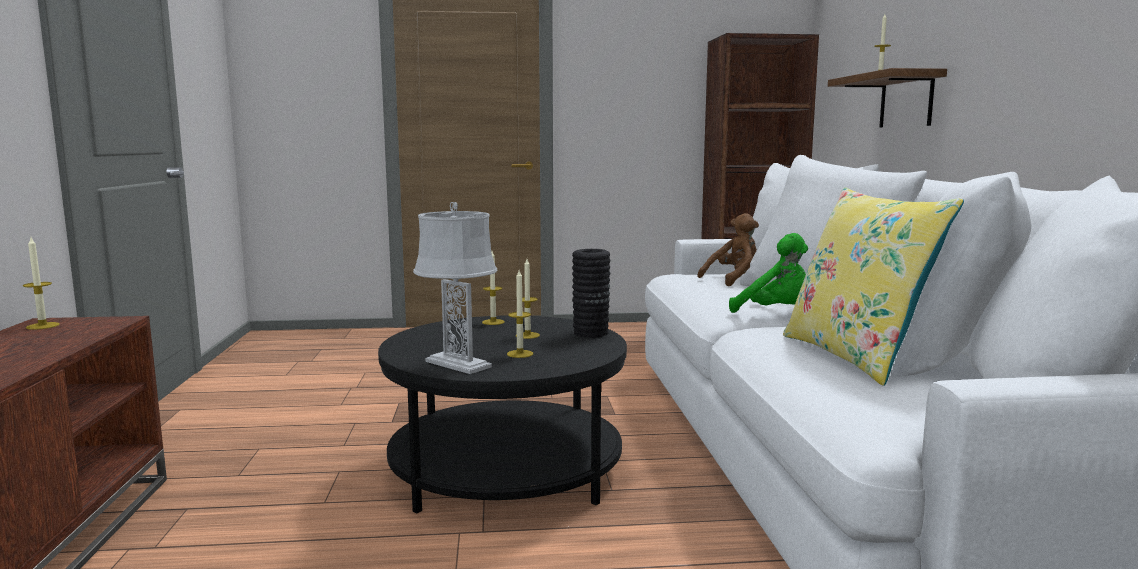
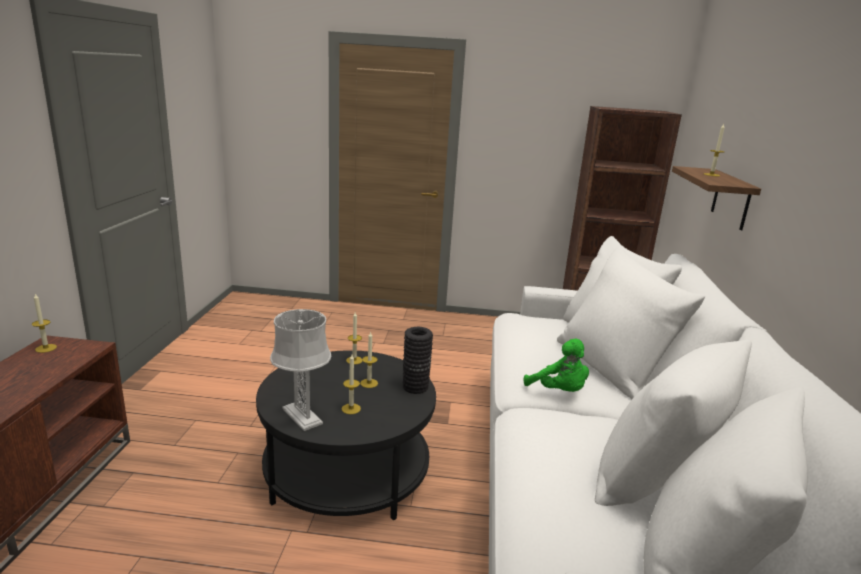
camera: 10 degrees right, 10 degrees up
(733, 280) = (555, 333): brown plush toy -> none
(855, 356) = (581, 470): yellow pillow -> none

